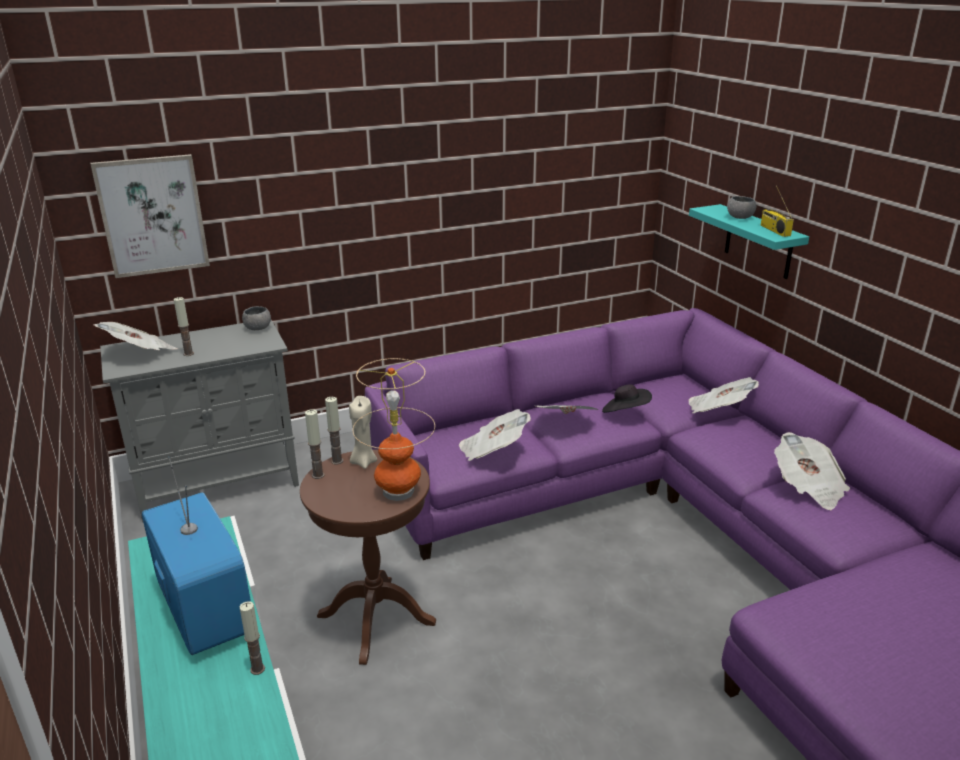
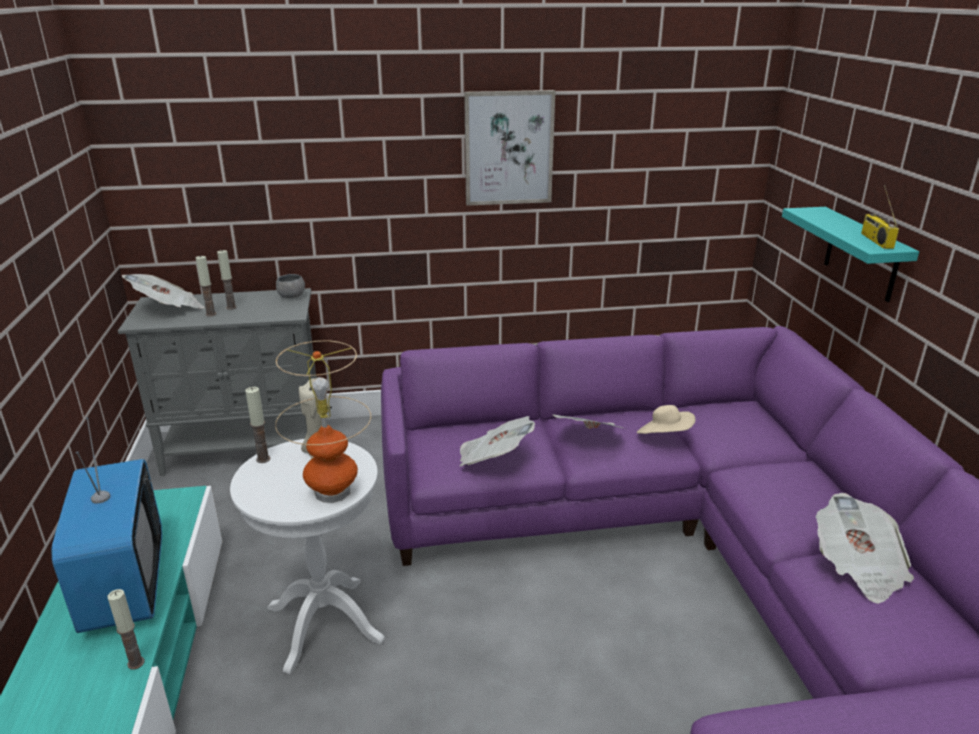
camera: 15 degrees right, 0 degrees up
(152, 215) = (194, 172): picture -> picture (508, 148)
(337, 461) = (292, 446): candle -> candle (231, 307)
(376, 619) = (324, 623): brown side table -> white side table
(625, 412) = (664, 437): black hat -> beige hat
(718, 410) = (779, 450): newspaper -> none
(740, 217) = (840, 223): grey bowl -> none

